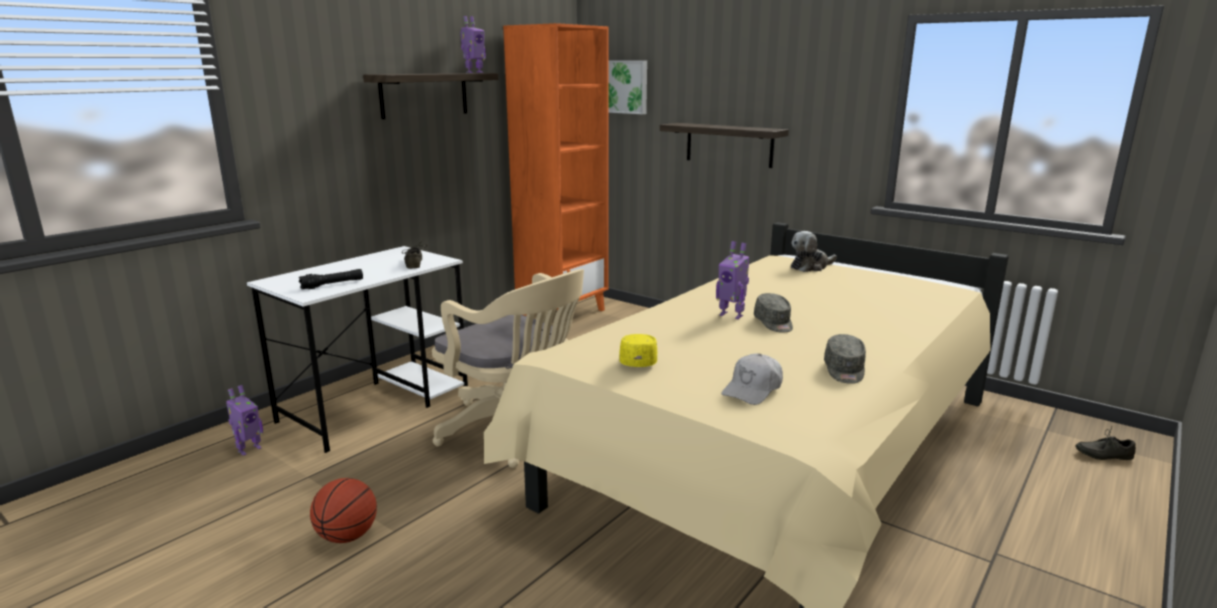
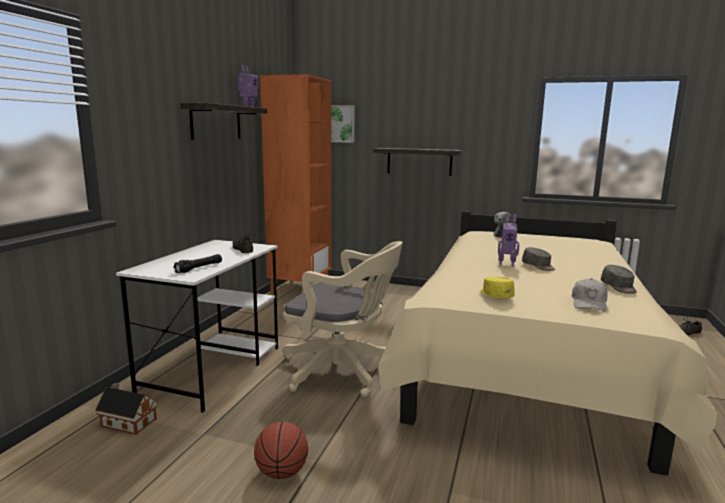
camera: 20 degrees left, 5 degrees down
(249, 449) = (127, 422): toy robot -> toy house

